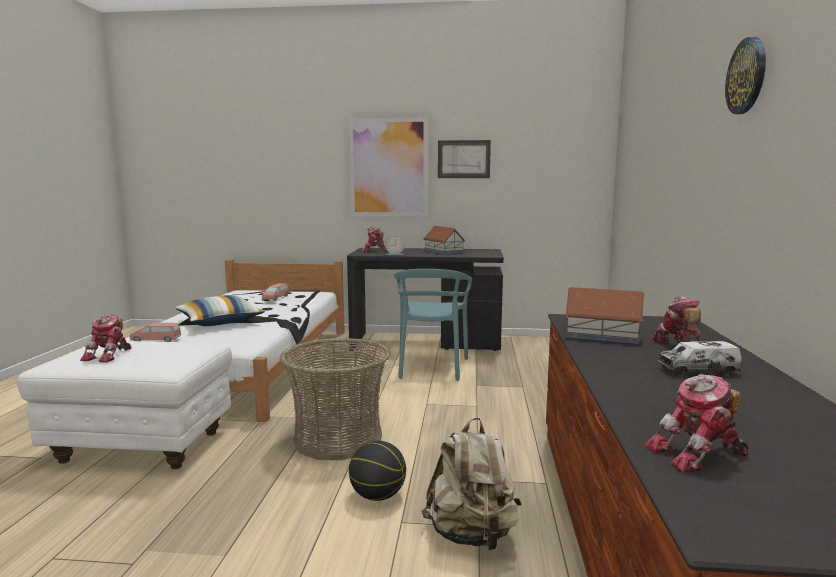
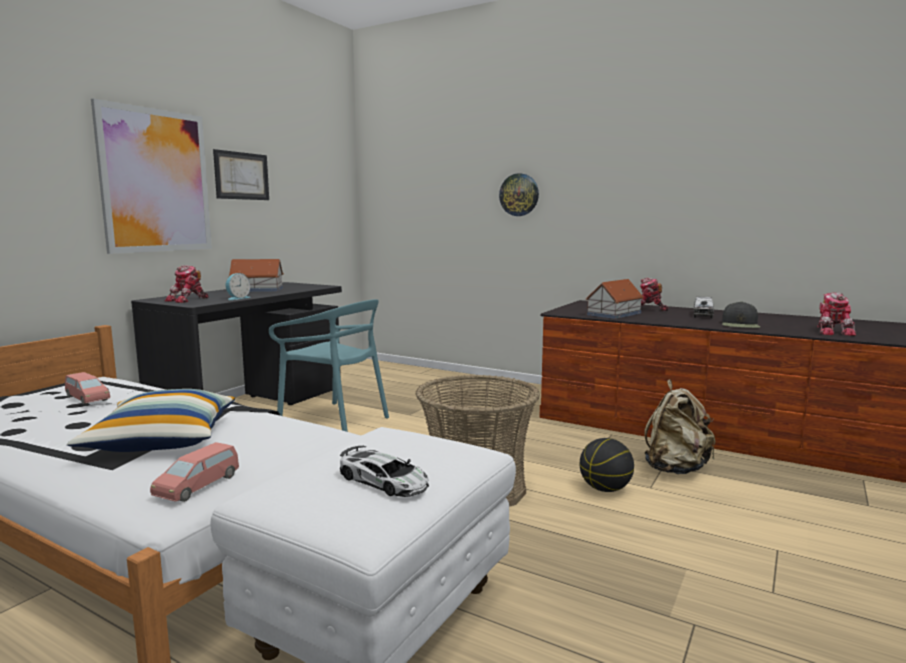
camera: 65 degrees left, 0 degrees up
(109, 355) = (384, 481): toy robot -> toy car
(643, 392) = (740, 325): none -> black cap
(747, 76) = (619, 137): wall clock -> wall clock (519, 195)

